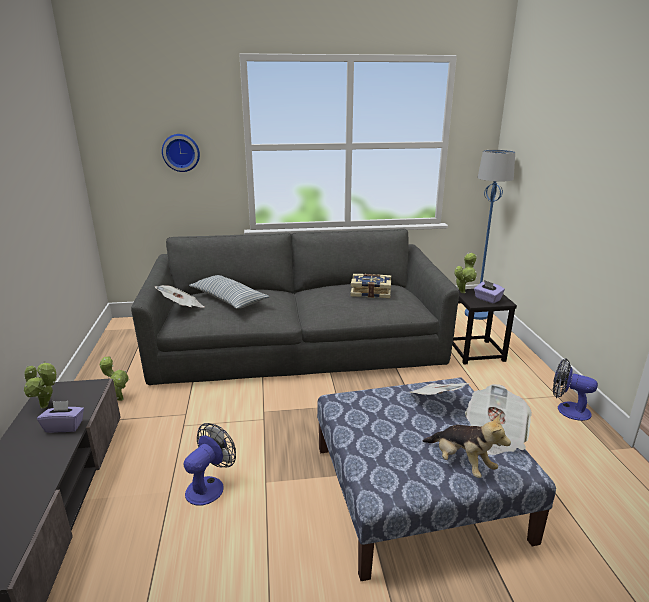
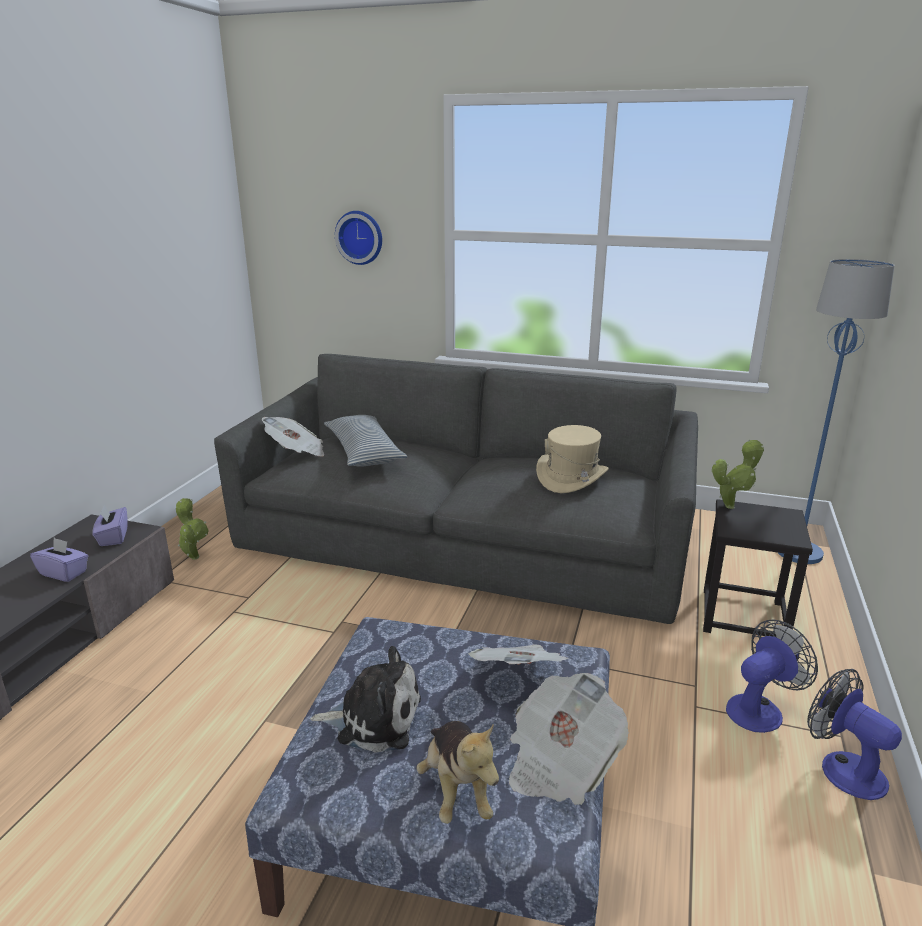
camera: 25 degrees right, 0 degrees up
(46, 407) = (69, 544): potted plant -> none
(209, 486) = (197, 701): fan -> fan (760, 708)
(370, 292) = (571, 478): book -> beige hat
(386, 444) = (374, 718): none -> plush toy
(487, 299) = (764, 527): purple tissue box -> purple tissue box (113, 537)

